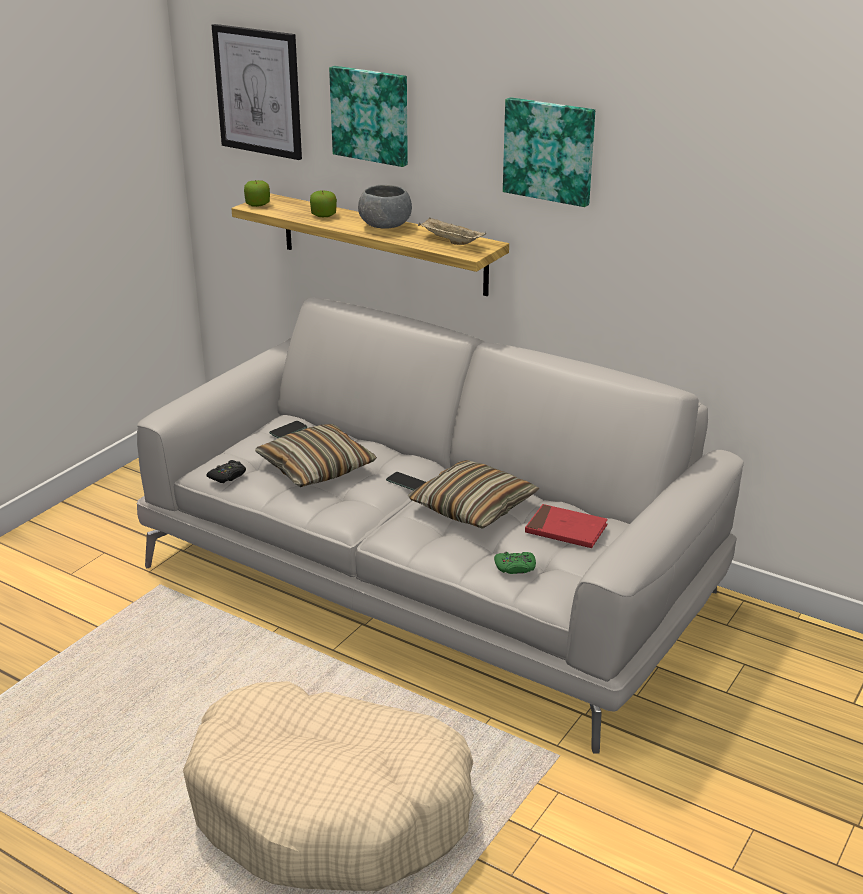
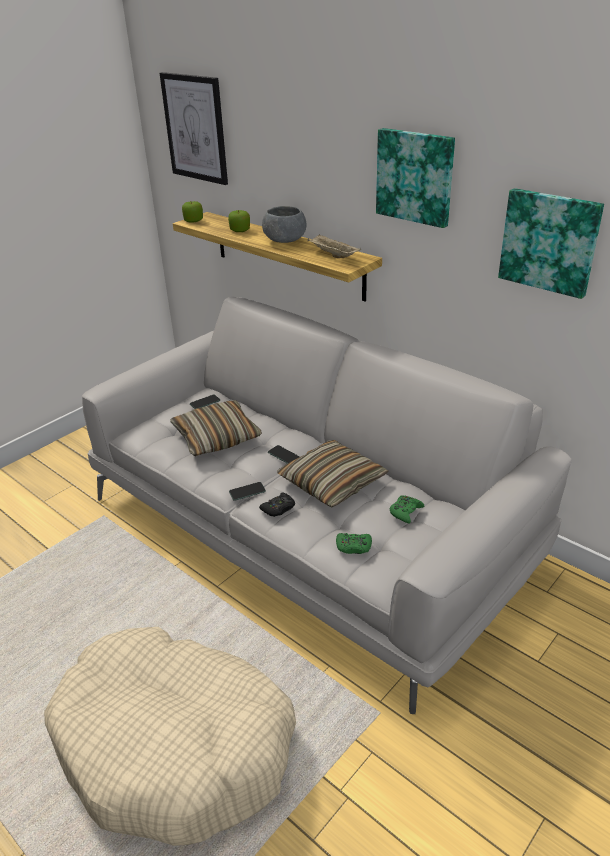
camera: 10 degrees right, 5 degrees up
(228, 476) = (146, 440): black game controller -> black game controller (278, 508)
(371, 115) = (275, 146): picture -> picture (549, 241)
(374, 522) = (247, 491): none -> phone
(566, 530) = (405, 512): red book -> green game controller

